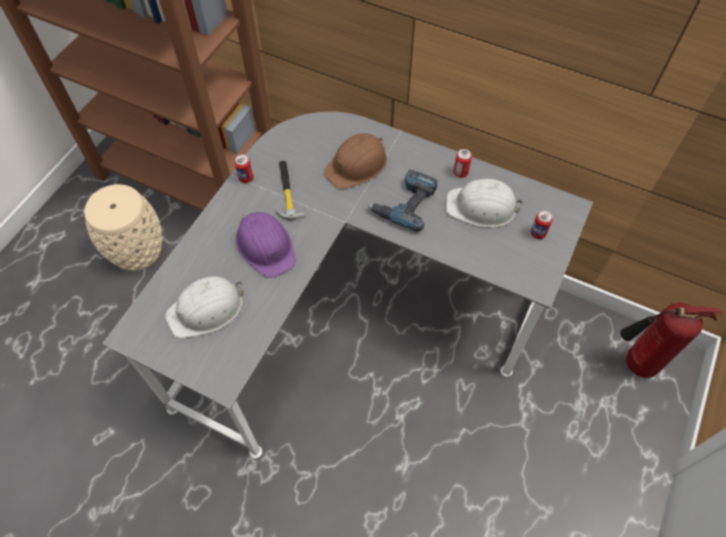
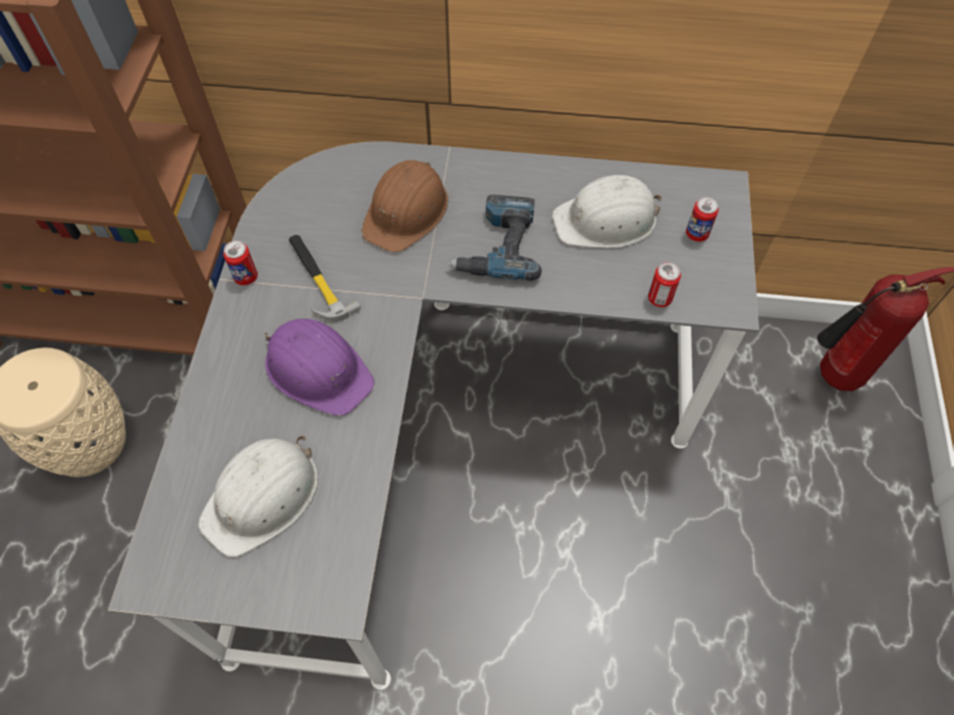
camera: 20 degrees left, 0 degrees up
(460, 172) = (557, 181): can -> can (659, 298)

